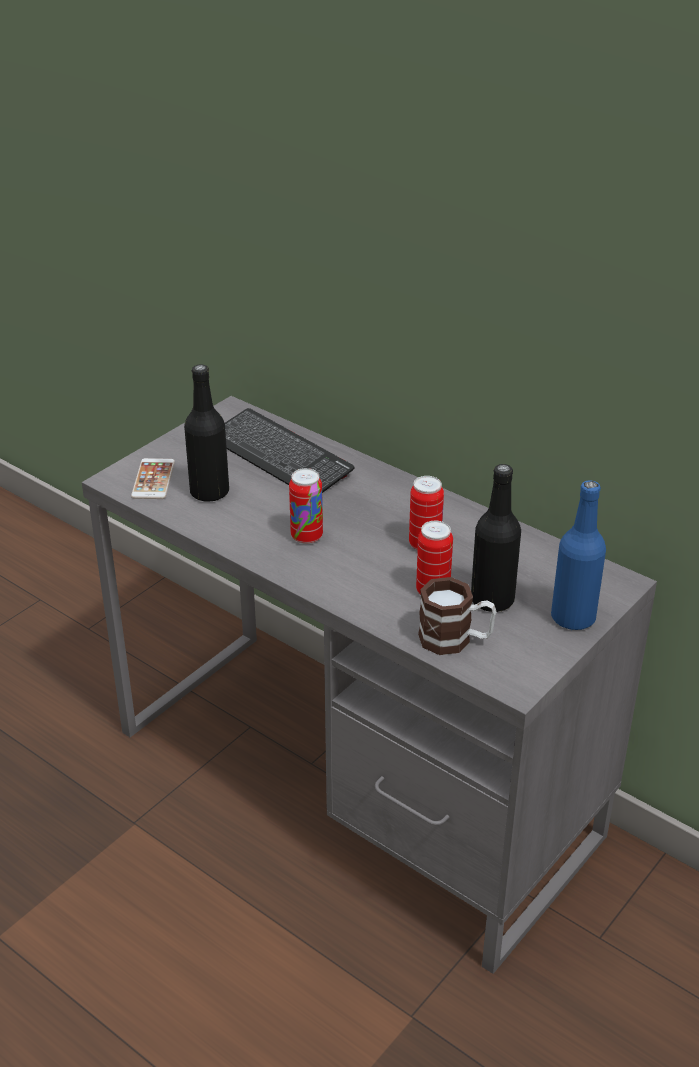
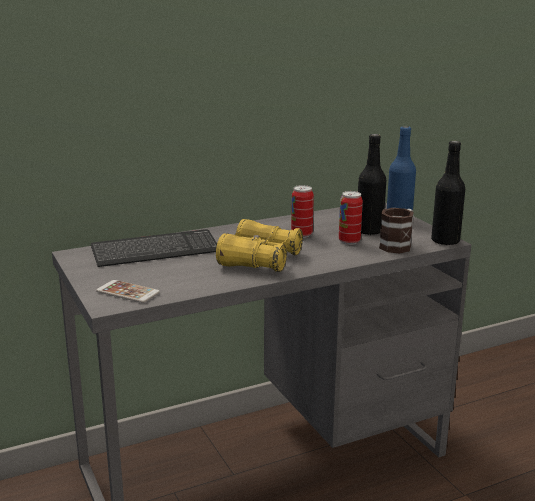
camera: 65 degrees left, 15 degrees down
(209, 492) = (171, 277): black bottle -> black bottle (445, 241)
(306, 537) = (260, 260): can -> yellow binoculars

